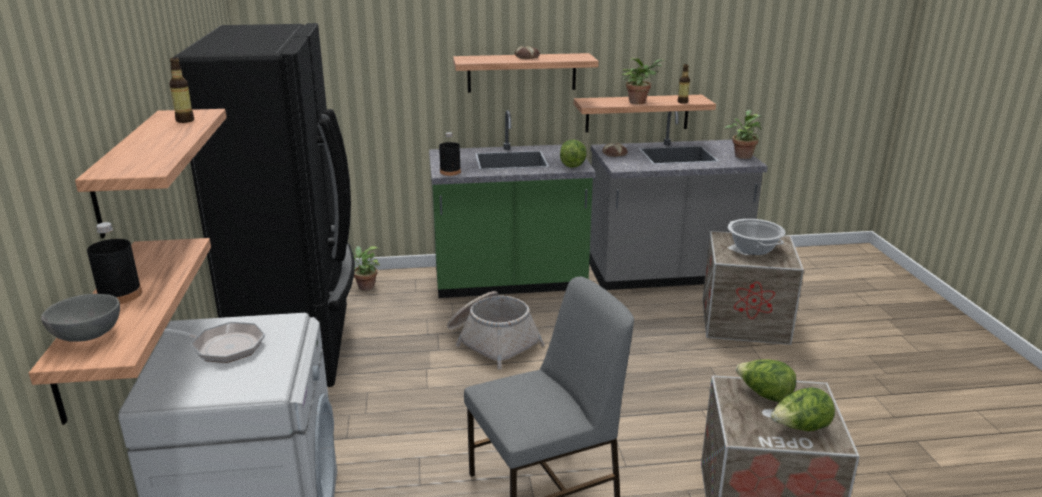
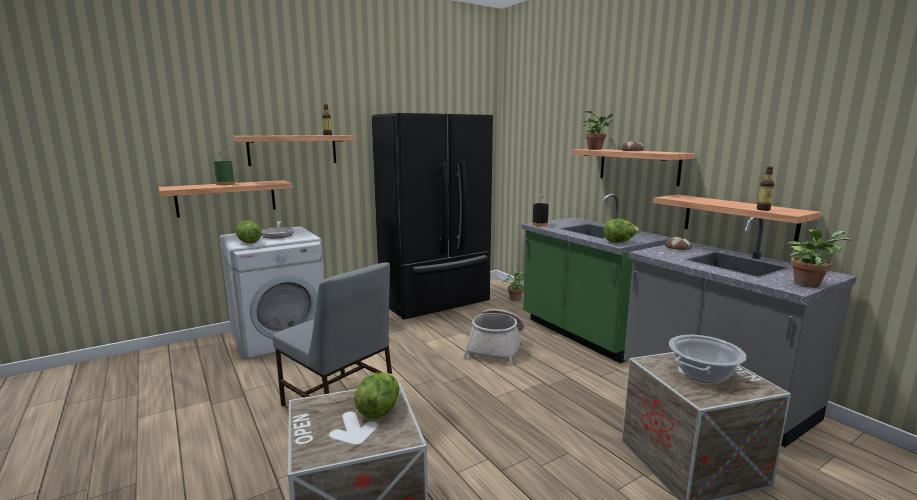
camera: 65 degrees right, 10 degrees down
(85, 336) = (186, 186): grey bowl -> none
(120, 295) = (225, 184): black bottle -> green bottle
(639, 102) = (719, 203): potted plant -> potted plant (596, 149)
(800, 428) = (327, 434): lettuce -> lettuce (248, 242)

